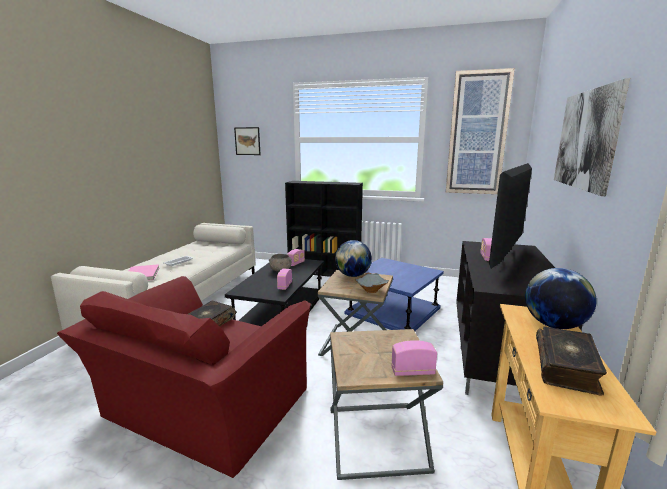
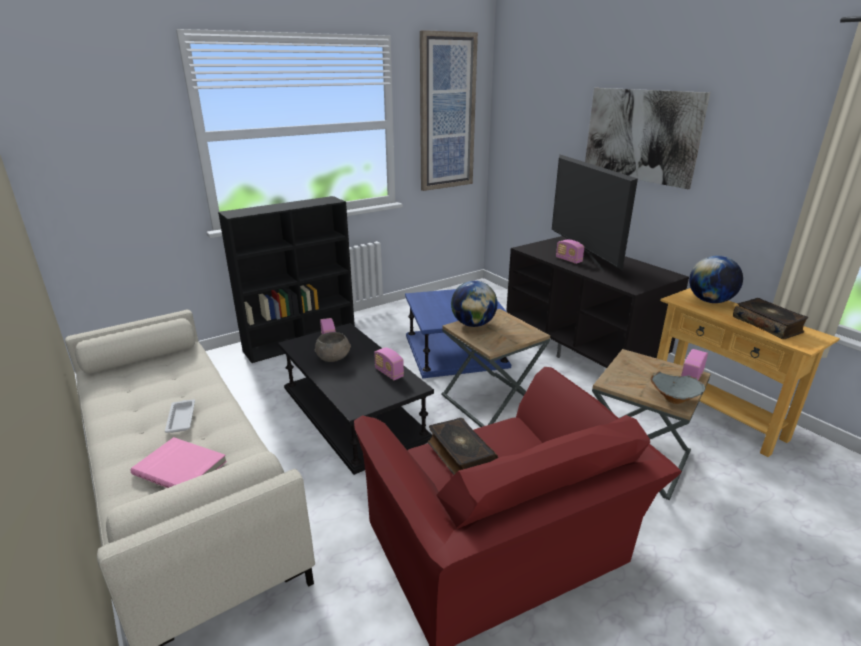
camera: 50 degrees left, 10 degrees up
(247, 141) = (88, 147): picture -> none
(372, 290) = (524, 331): grey bowl -> grey bowl (673, 398)

